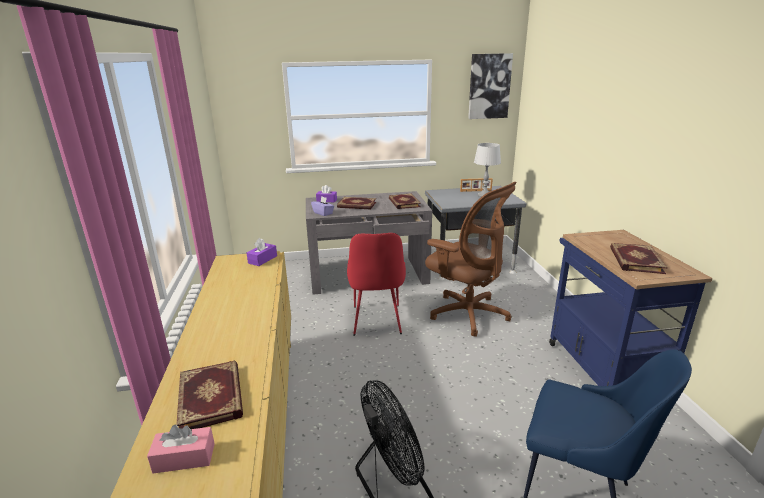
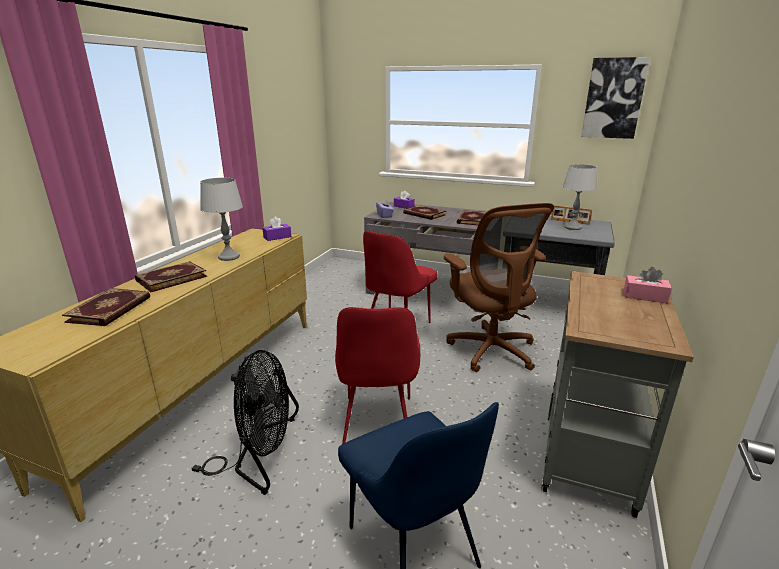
camera: 30 degrees right, 0 degrees up
(184, 458) = (46, 335): pink tissue box -> pink tissue box (645, 296)
(247, 295) = (229, 257): none -> grey table lamp
(449, 409) = (378, 422): none -> red chair
(600, 368) = (587, 451): blue cart -> grey cart
(635, 260) = (613, 313): book -> book (171, 278)

